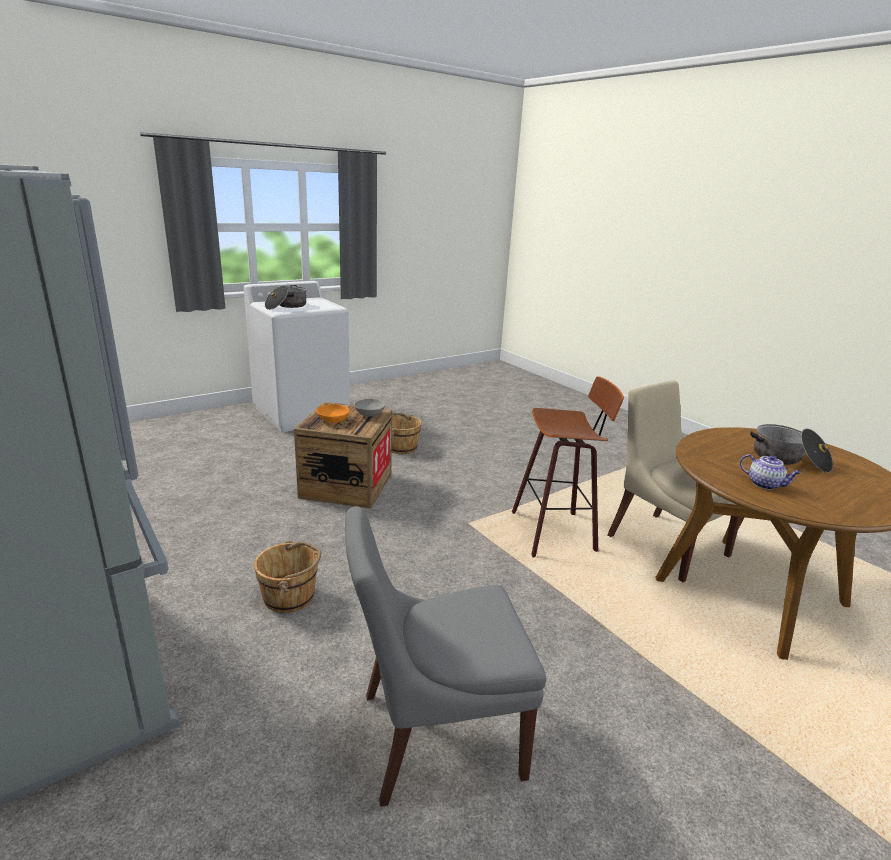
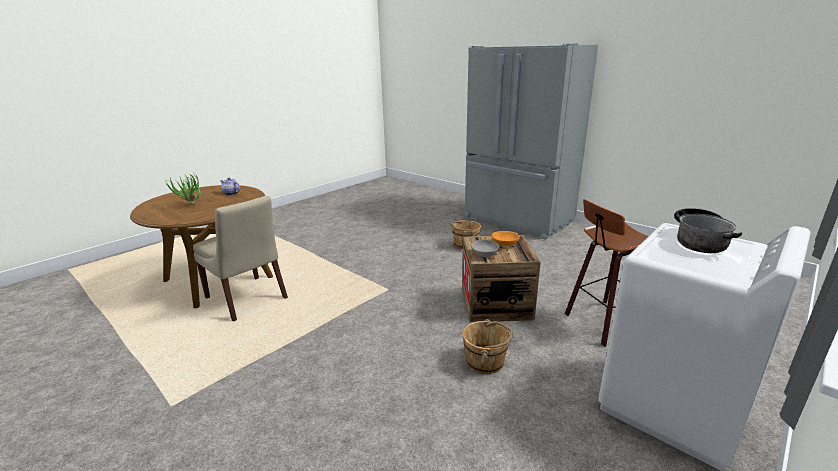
camera: 170 degrees right, 0 degrees up
(434, 736) = (386, 225): grey chair -> none
(556, 532) = (325, 294): stool -> stool (604, 324)
(788, 459) = (191, 206): cooking pot -> potted plant

